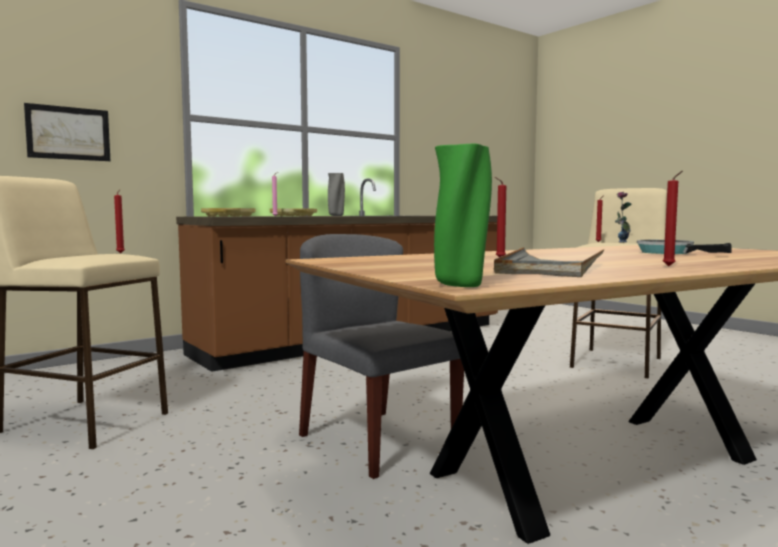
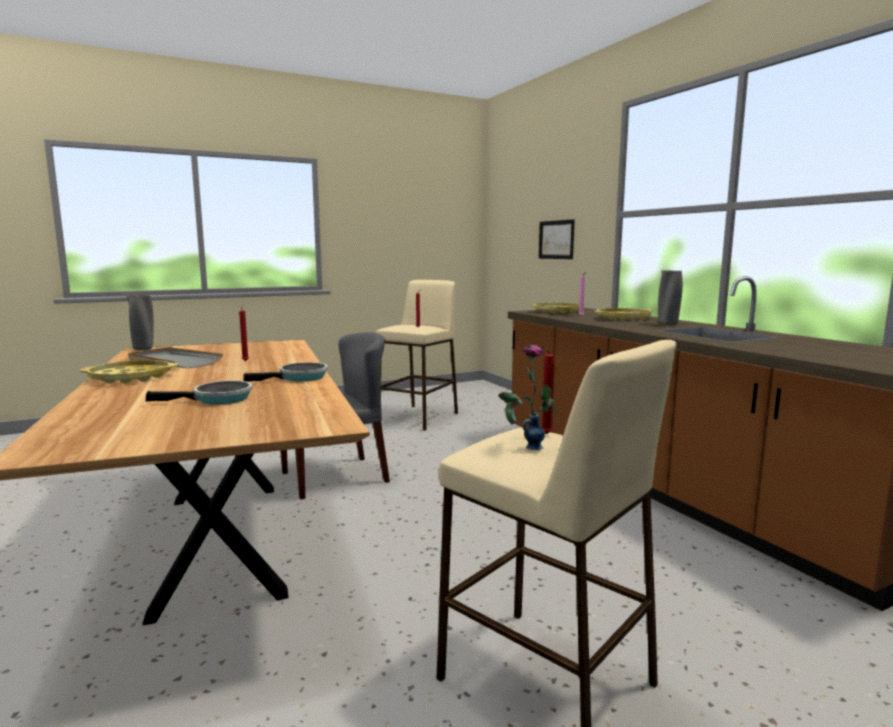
camera: 100 degrees right, 5 degrees up
(460, 285) = (144, 349): green vase -> grey vase
(557, 250) = (299, 378): none -> frying pan
(670, 266) = (131, 377): red candle -> yellow tray

